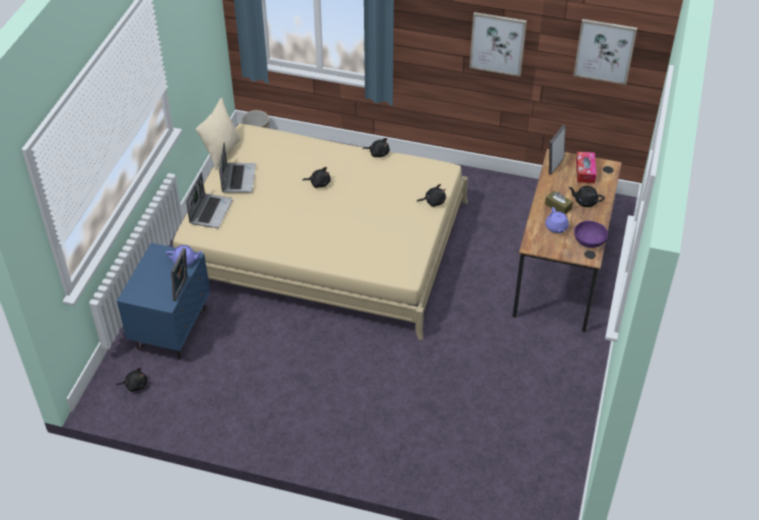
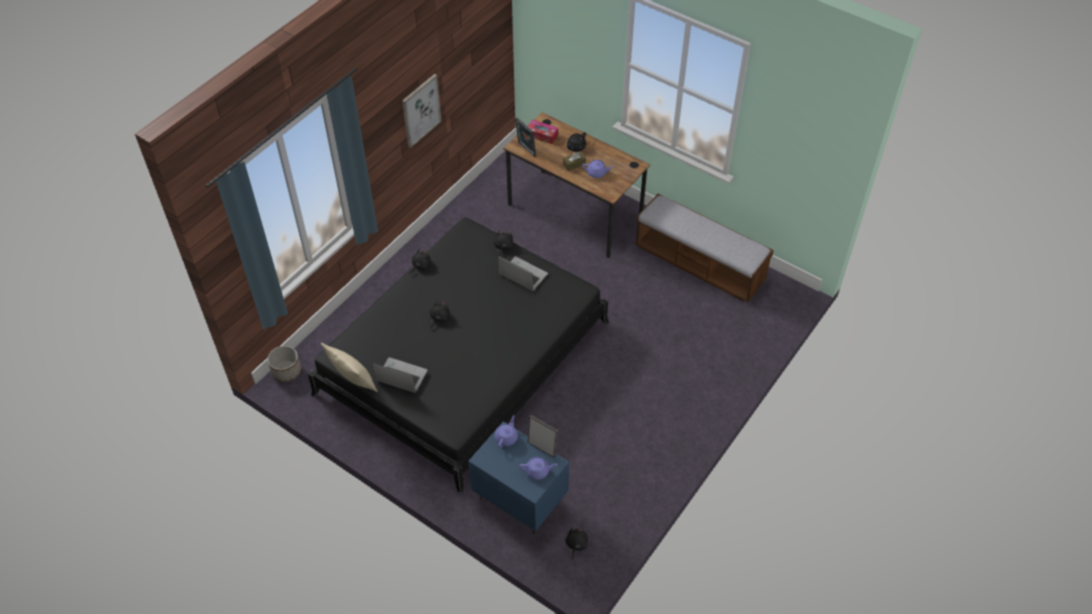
camera: 70 degrees left, 5 degrees up
(153, 293) = (538, 471): none -> purple teapot
(210, 211) = (433, 410): laptop -> laptop (522, 275)
(323, 242) = (464, 357): beige bed -> black bed
(550, 401) = (699, 264): none -> bench
(589, 241) = (620, 160): purple bowl -> none
(604, 51) = (480, 50): picture -> none

